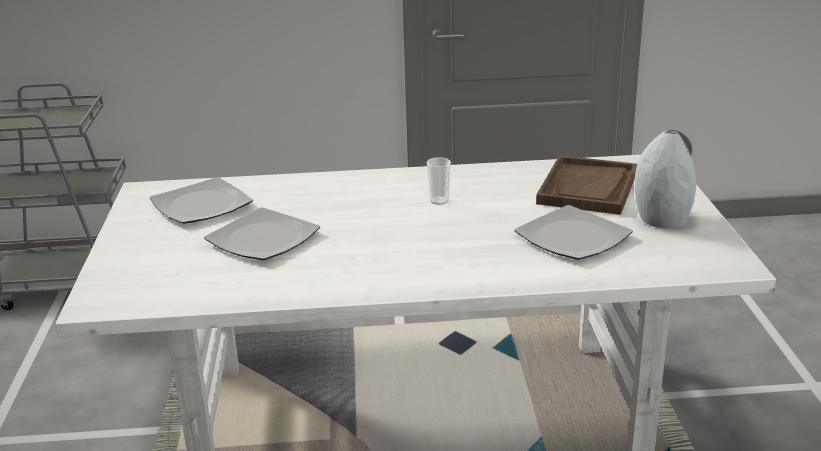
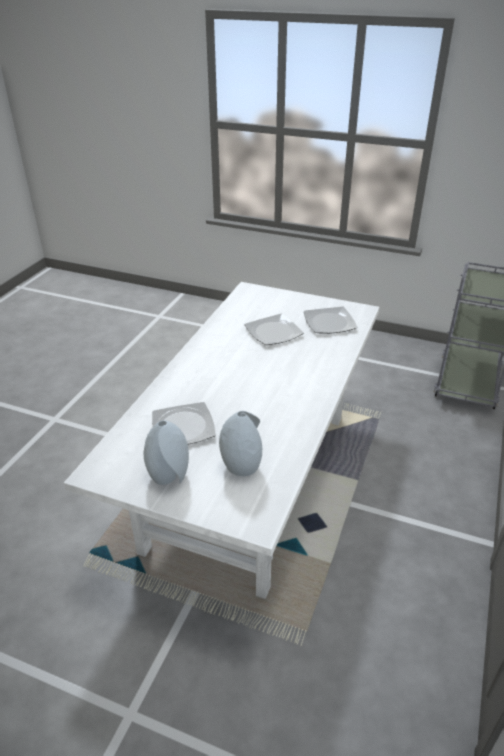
camera: 115 degrees right, 10 degrees up
(439, 201) = (273, 396): cup -> none
(588, 188) = (241, 465): brown tray -> grey vase

